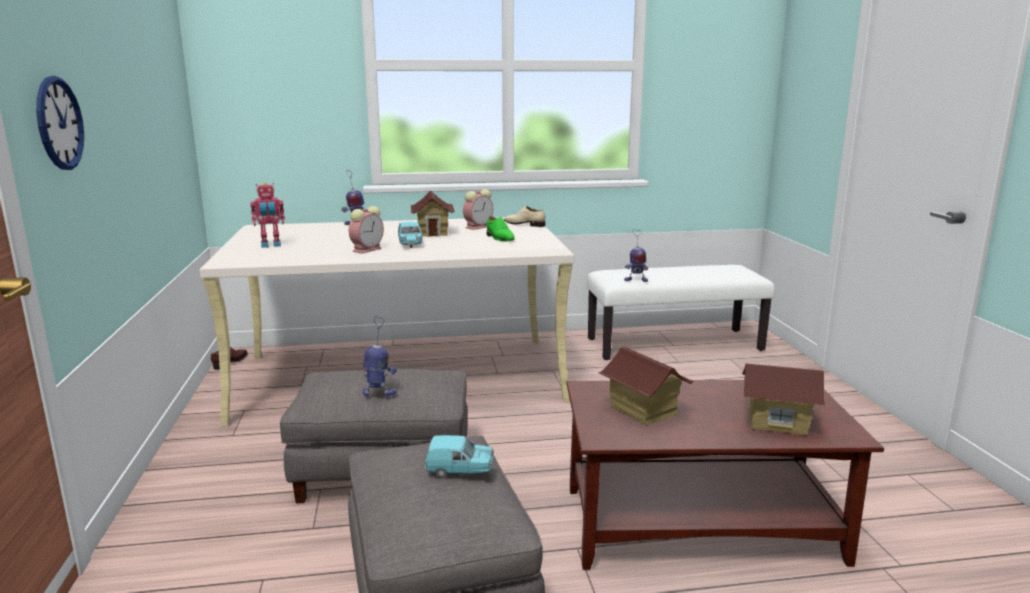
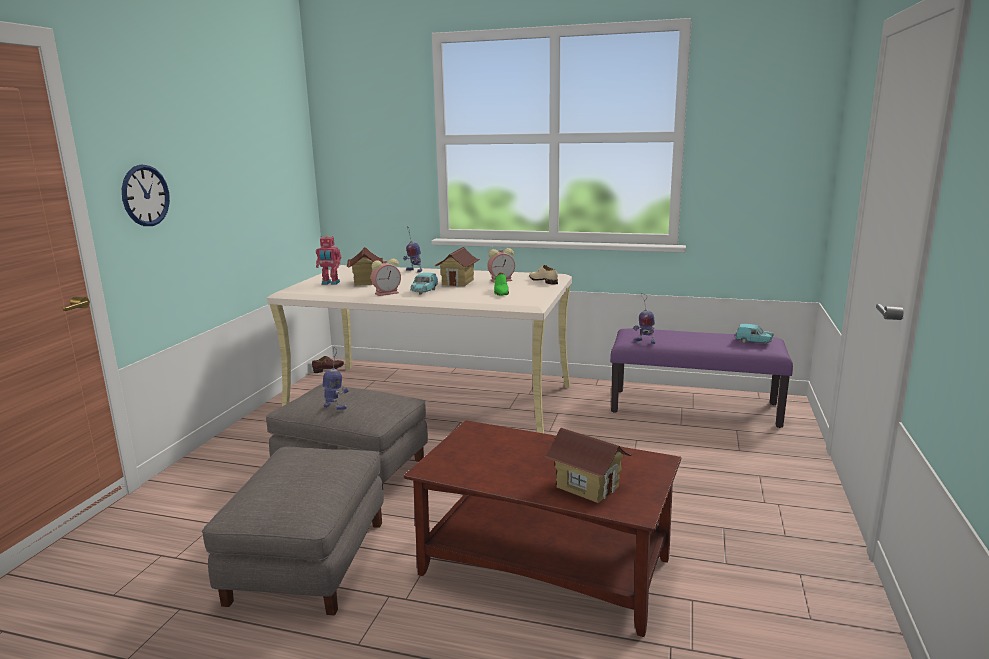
camera: 25 degrees right, 0 degrees up
(460, 470) = (318, 472): turquoise toy car -> turquoise toy car (753, 342)
(642, 411) = (489, 455): toy house -> toy house (366, 282)
(674, 344) = (694, 407): white bench -> purple bench

